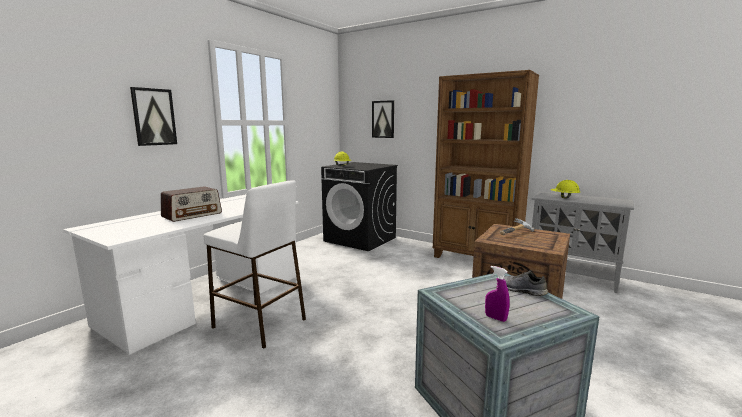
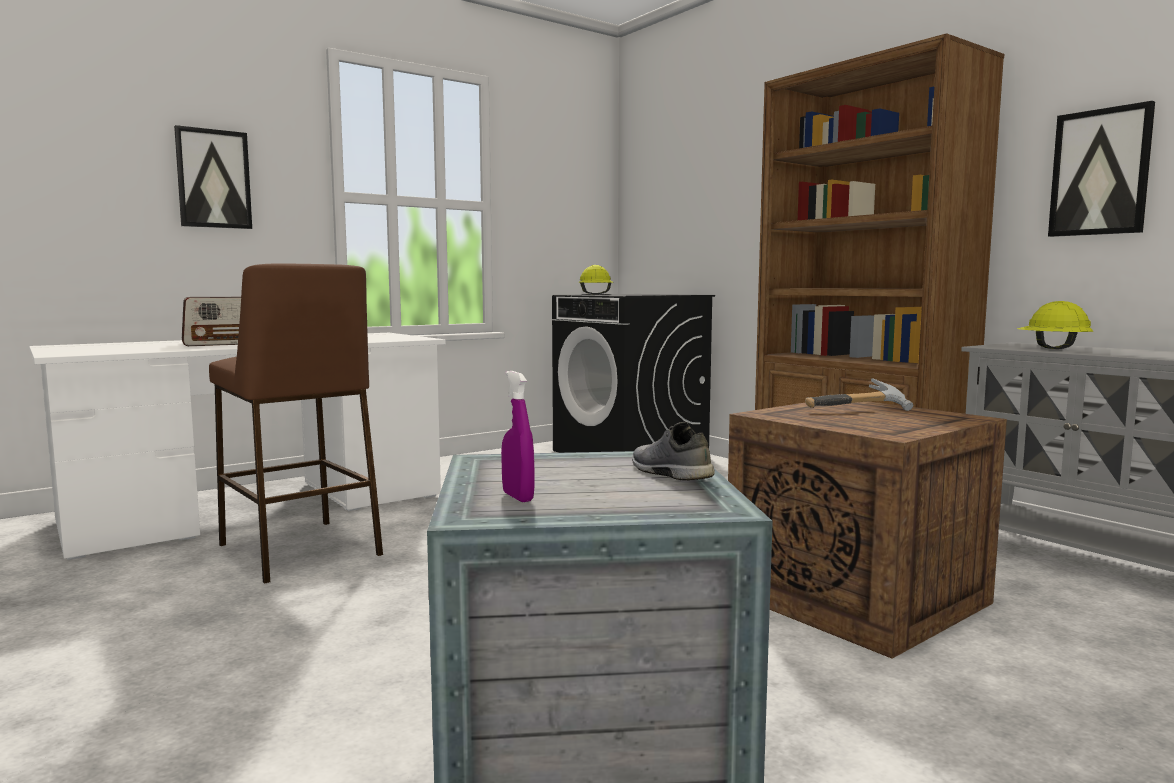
camera: 20 degrees right, 5 degrees down
(260, 323) = (300, 550): white stool -> brown stool
(383, 119) = (692, 199): picture -> picture (1100, 172)

